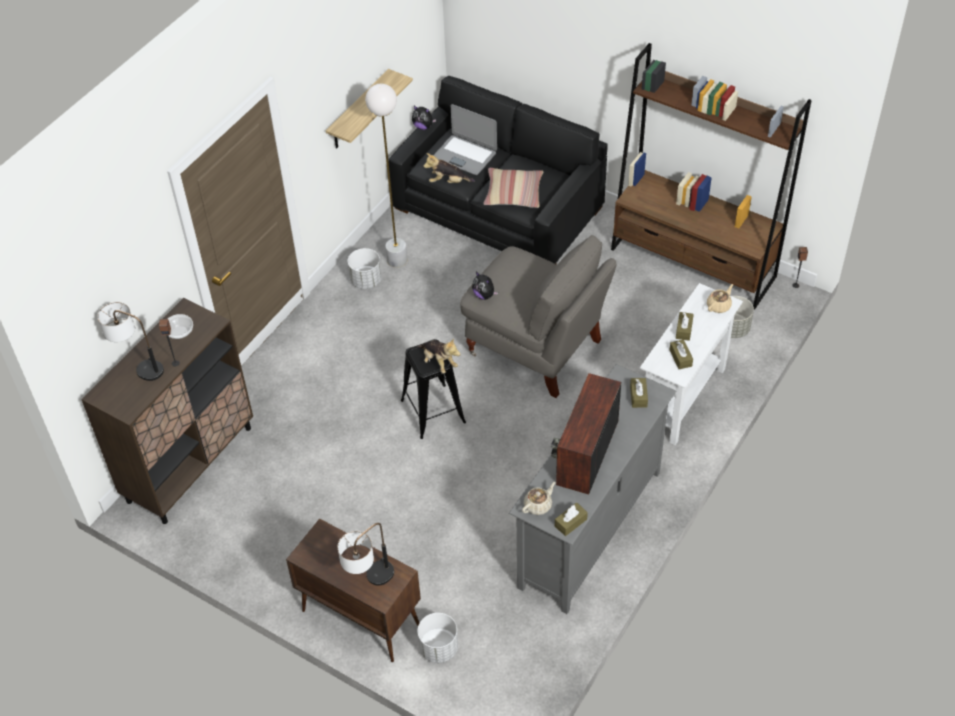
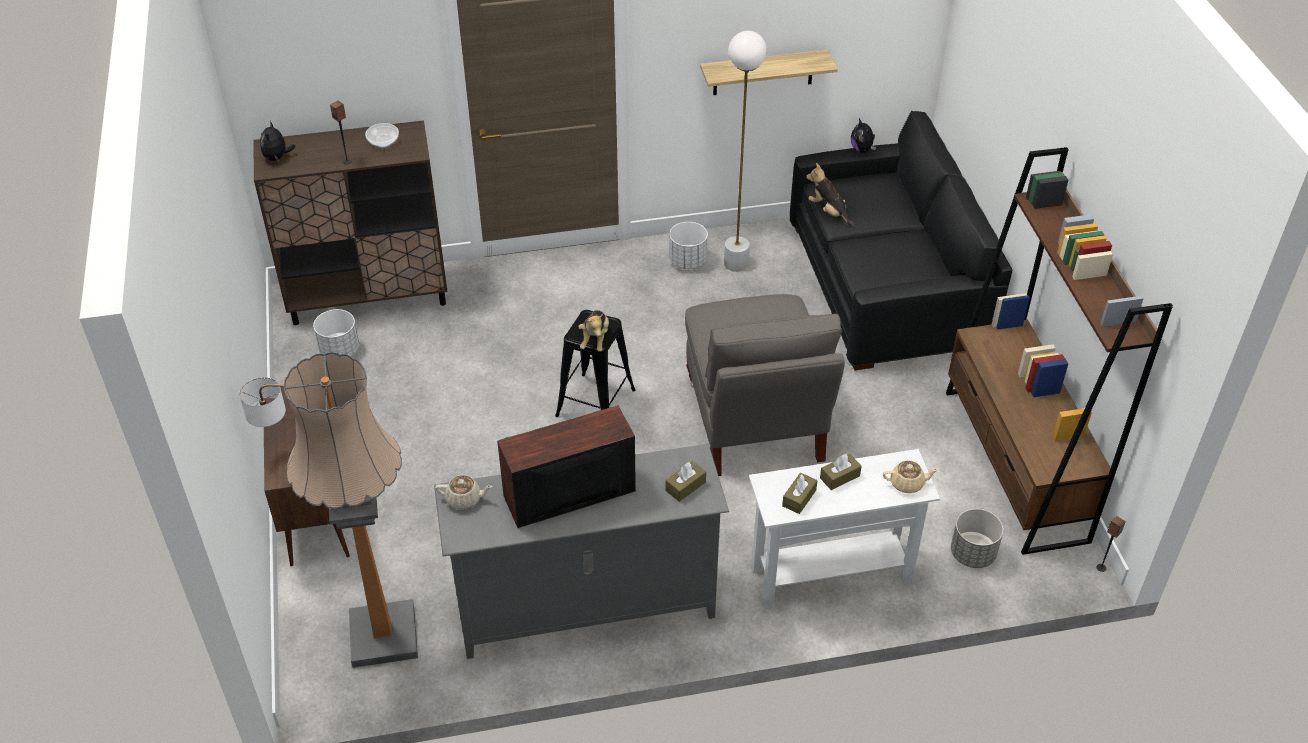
camera: 45 degrees right, 5 degrees down
(138, 366) = (320, 145): table lamp -> none
(438, 648) = (336, 588): white planter -> white planter (339, 350)
(465, 155) = (874, 200): laptop -> none
(484, 295) = (710, 315): plush toy -> plush toy (277, 157)
(504, 647) = (383, 636): none -> floor lamp
(513, 193) = (874, 260): pillow -> none
(570, 522) = (468, 537): brown tissue box -> none

